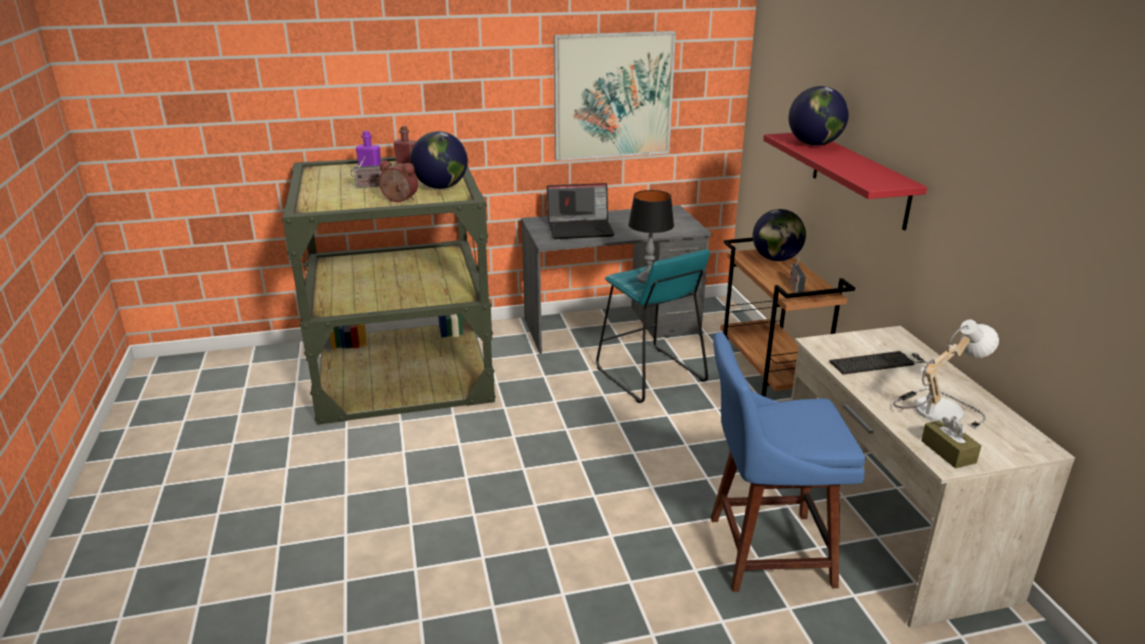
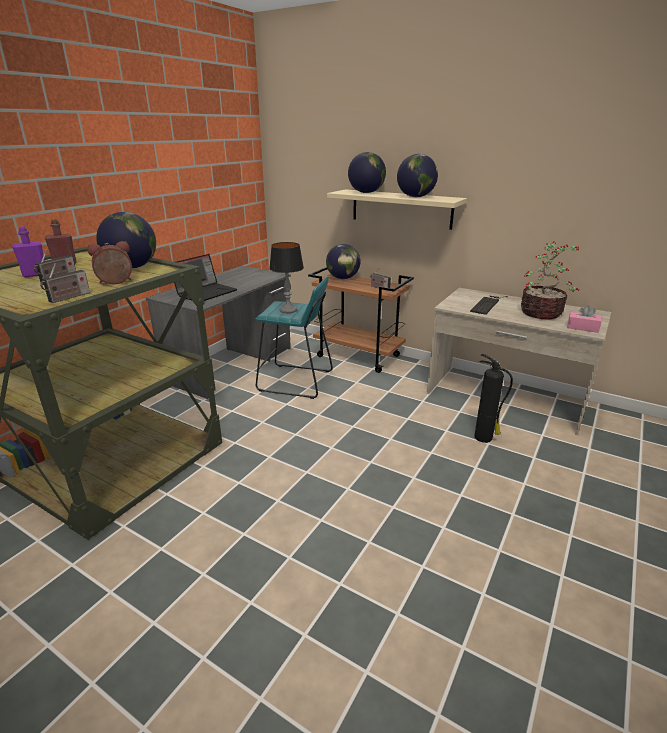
camera: 45 degrees left, 0 degrees up
(345, 205) = (68, 298): none -> radio
(613, 96) = (190, 185): picture -> none
(763, 550) = (484, 438): blue stool -> fire extinguisher
(853, 167) = (416, 197): none -> globe
(859, 179) = (401, 209): red shelf -> beige shelf
(936, 408) = (542, 313): table lamp -> potted plant
(948, 452) = (582, 327): brown tissue box -> pink tissue box

